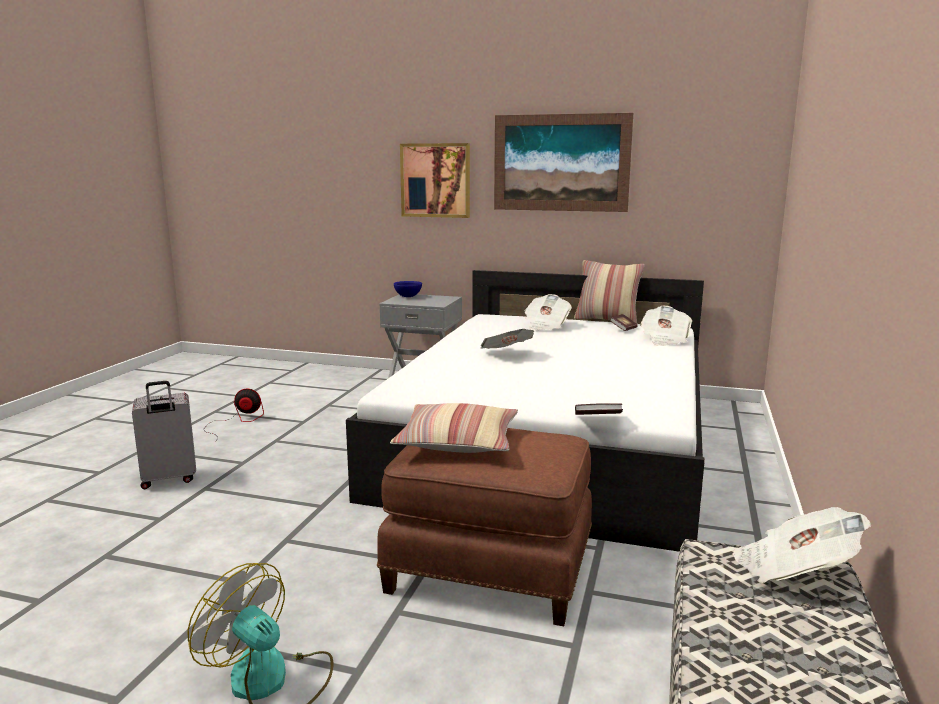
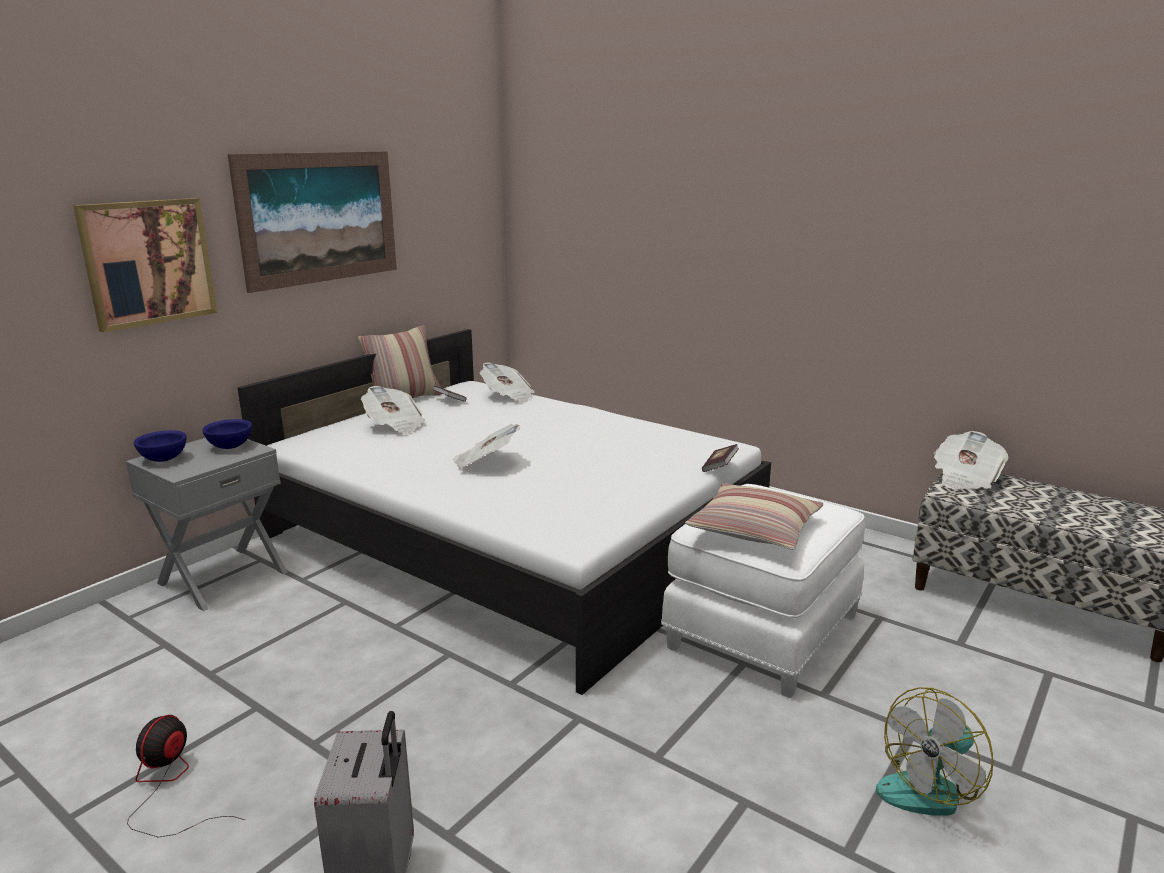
camera: 70 degrees left, 5 degrees up
(438, 301) = (230, 446): none -> blue bowl
(490, 568) = (760, 630): brown ottoman -> white ottoman

